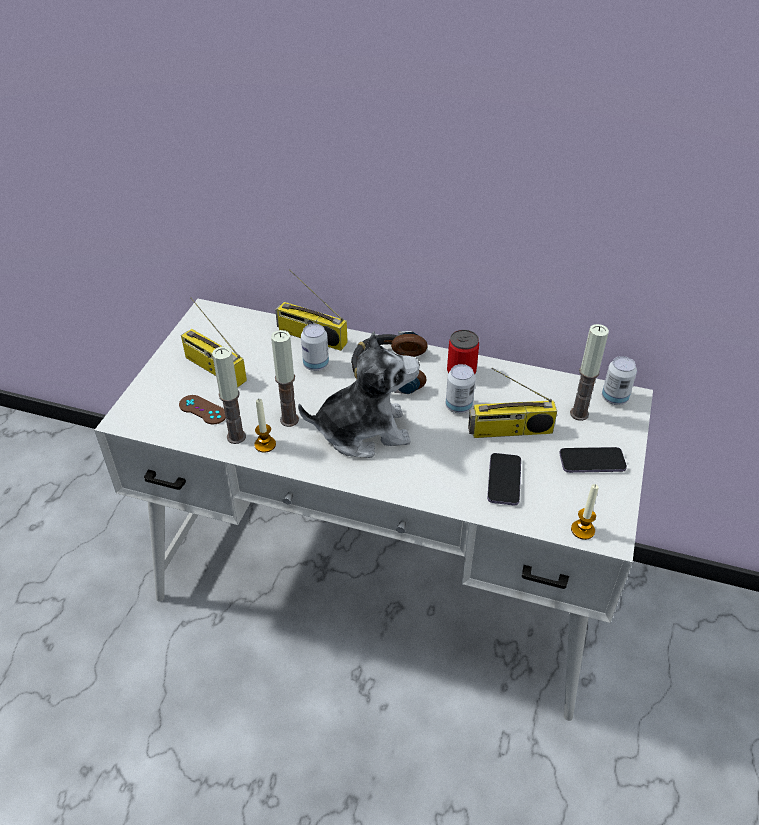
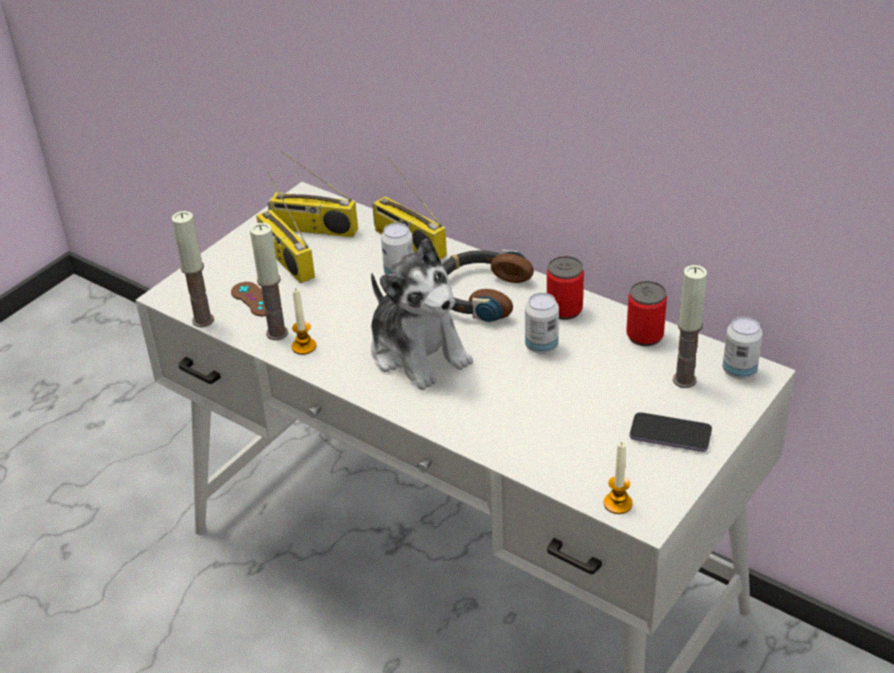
camera: 20 degrees right, 5 degrees down
(289, 420) = (342, 326): candle -> candle (203, 320)
(363, 431) = (418, 352): plush toy -> plush toy turned 45 degrees clockwise
(504, 480) = (553, 434): phone -> none
(510, 431) = (588, 383): radio -> radio (313, 229)
(532, 382) = (644, 335): none -> can

